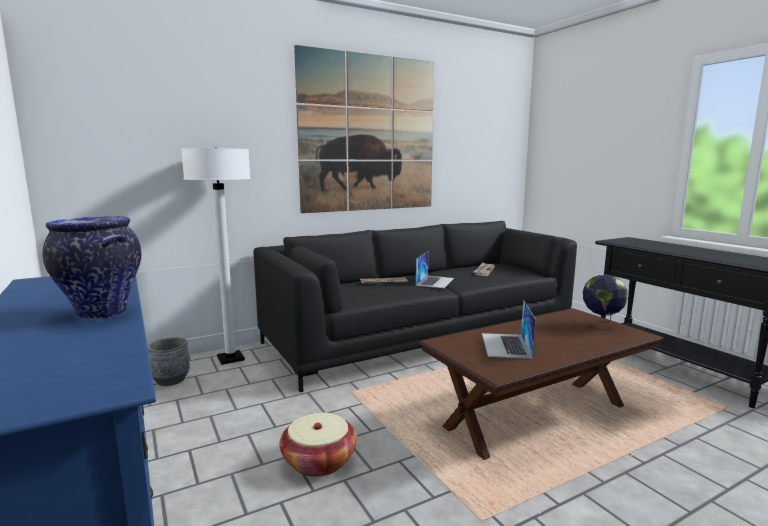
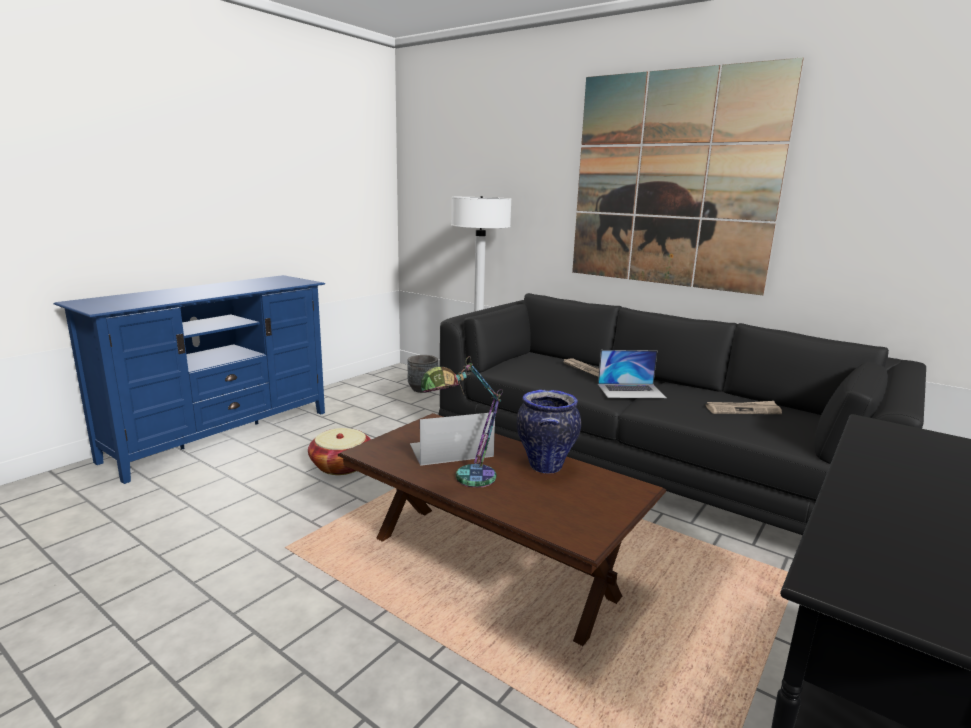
camera: 65 degrees right, 5 degrees up
(101, 313) = (213, 293): vase -> vase (545, 466)
(560, 349) = (464, 480): none -> table lamp
(601, 325) = (596, 508): globe -> none

